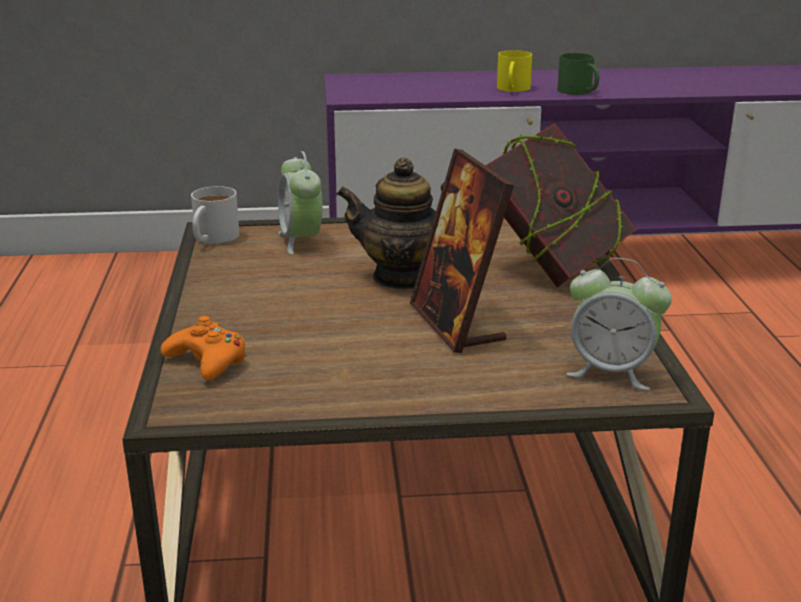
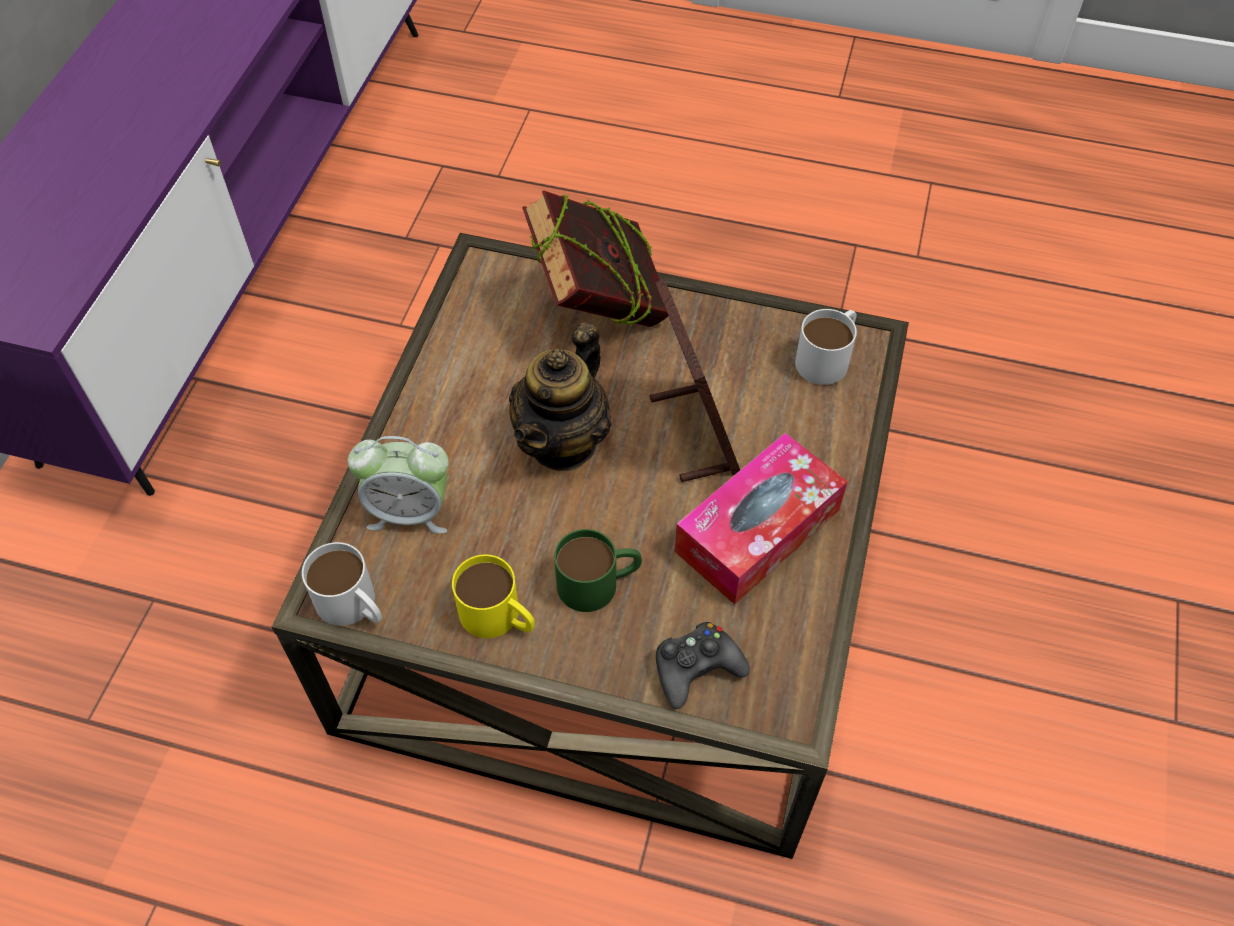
camera: 70 degrees left, 30 degrees up
(207, 361) = (696, 668): orange game controller -> black game controller
(368, 366) = (757, 530): none -> tissue box
(457, 324) = (693, 433): picture frame -> picture frame turned 105 degrees counterclockwise
(512, 89) = (136, 136): yellow mug -> yellow mug (499, 617)
(579, 92) = (200, 81): green mug -> green mug (599, 582)
(611, 371) = (828, 357): alarm clock -> white mug

